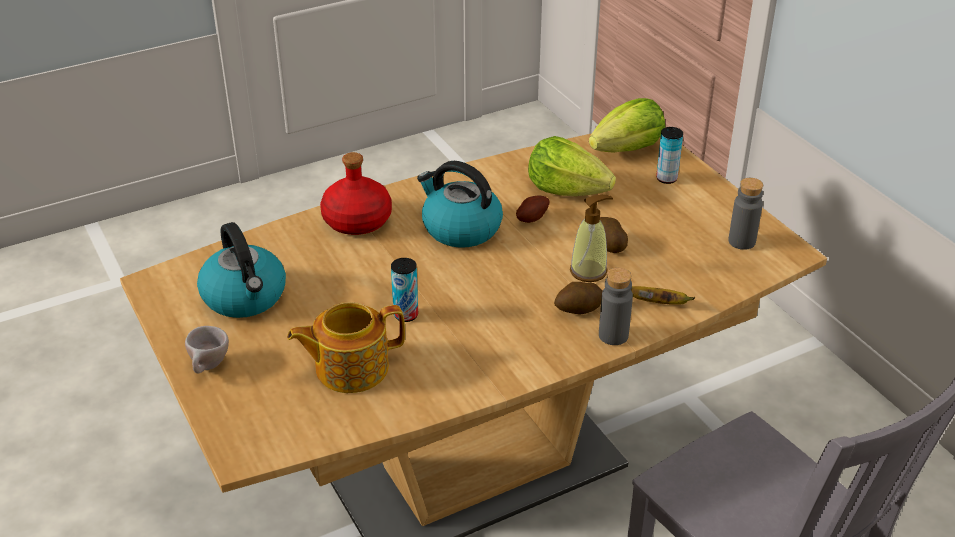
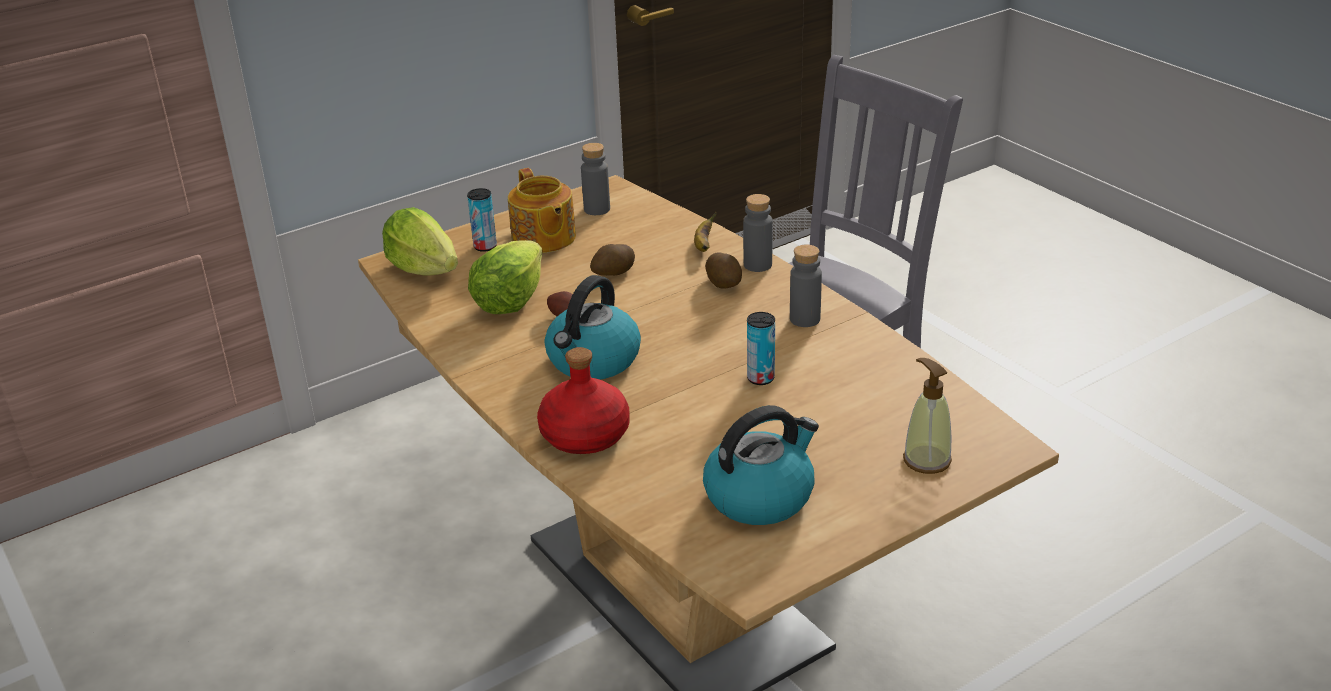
camera: 95 degrees left, 5 degrees down
(208, 368) = (896, 497): beige cup -> none
(350, 368) = (858, 402): teapot -> teapot (543, 238)
(499, 354) = (805, 319): none -> grey bottle
(588, 271) = (660, 281): soap dispenser -> soap dispenser (926, 460)

